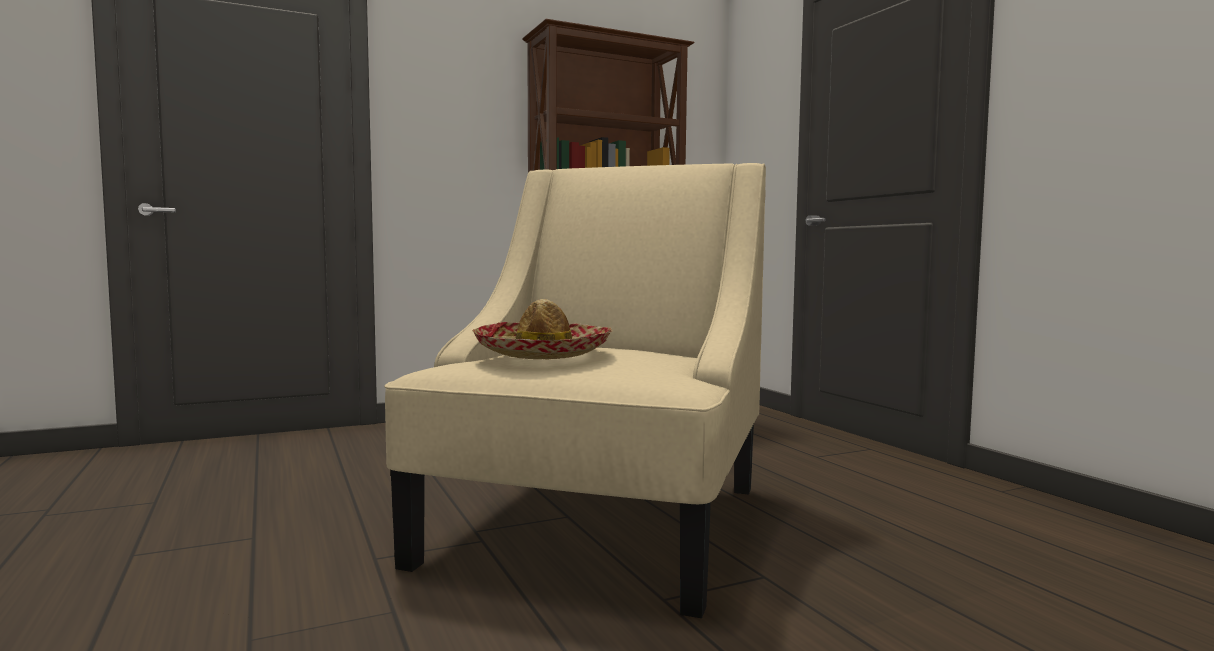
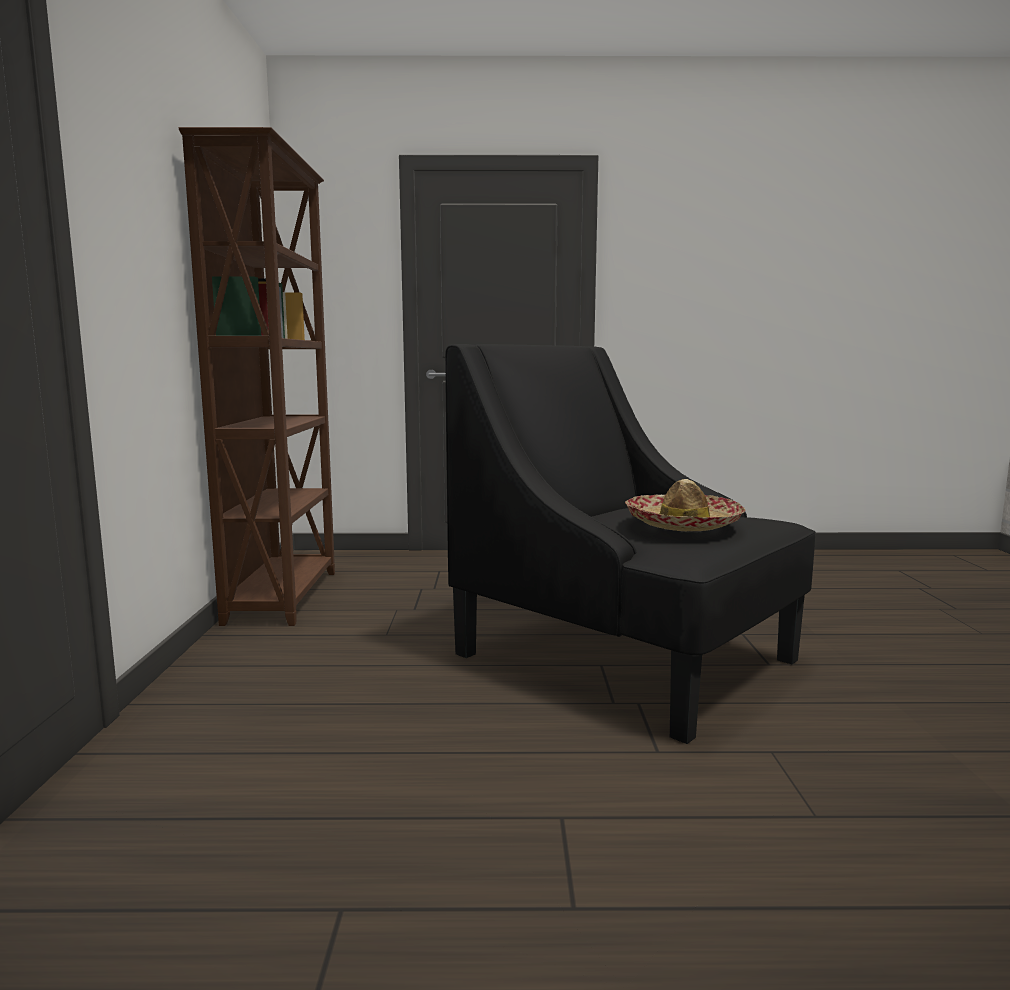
camera: 65 degrees left, 5 degrees up
(599, 524) = (626, 657): beige armchair -> black armchair

